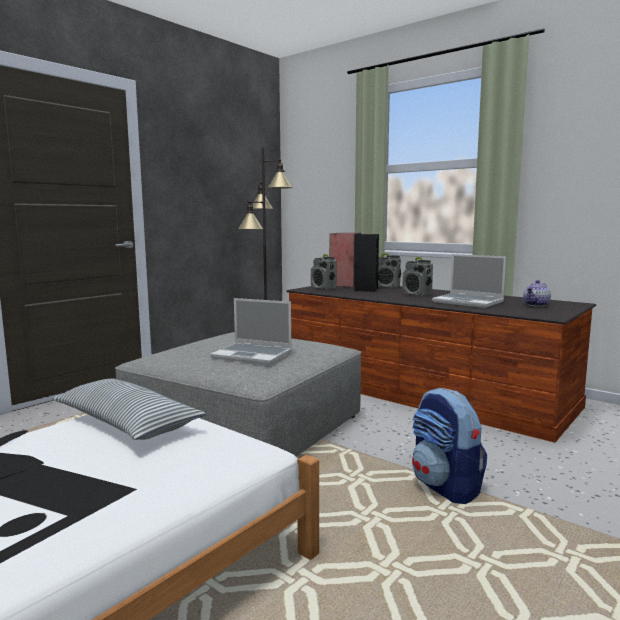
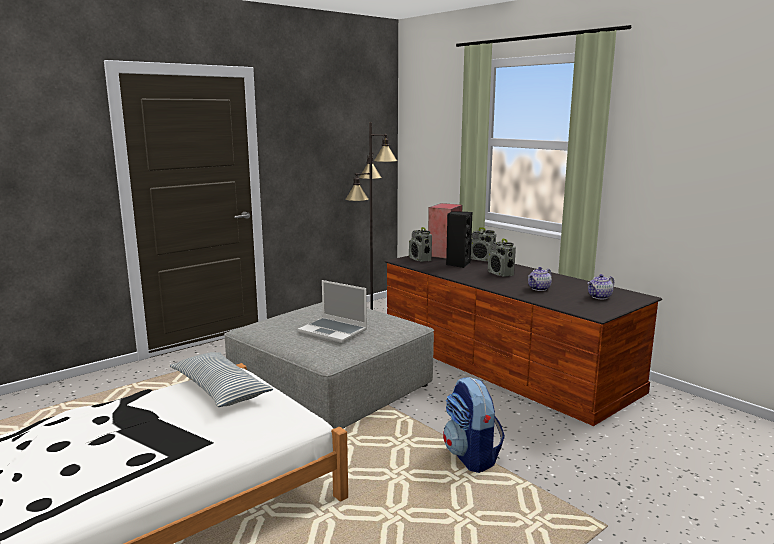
camera: 10 degrees right, 5 degrees up
(469, 302) = (539, 289): laptop -> teapot

